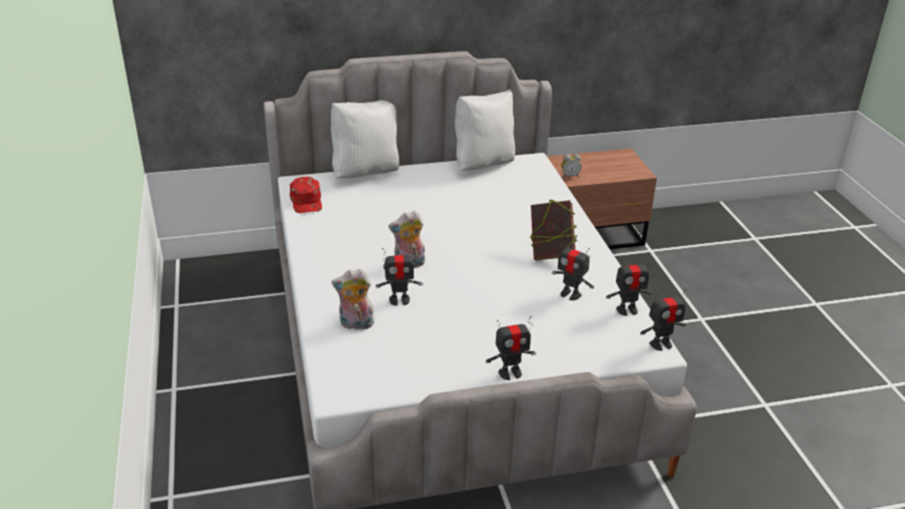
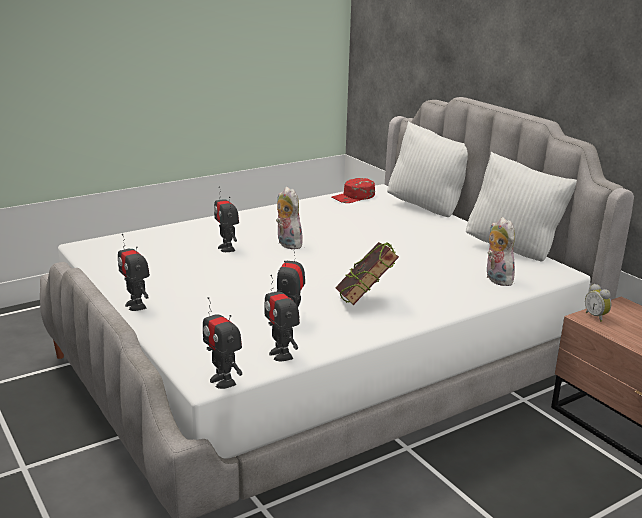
camera: 70 degrees right, 10 degrees down
(355, 325) = (181, 239): plush toy -> plush toy (496, 279)

